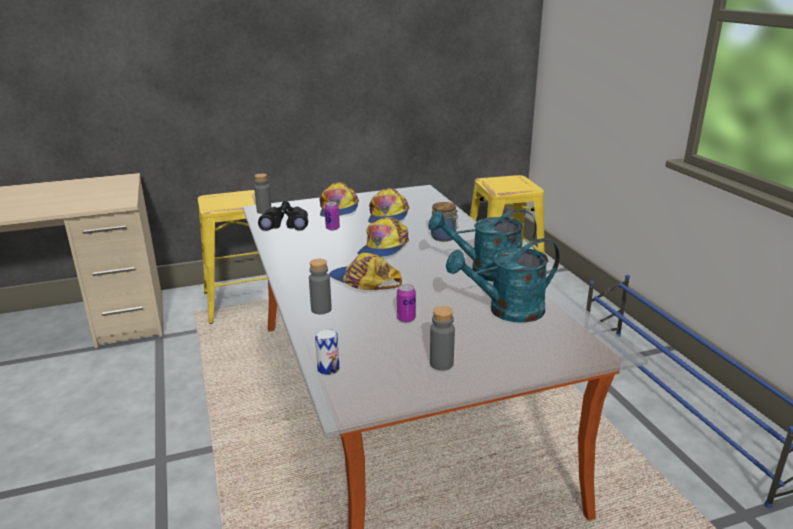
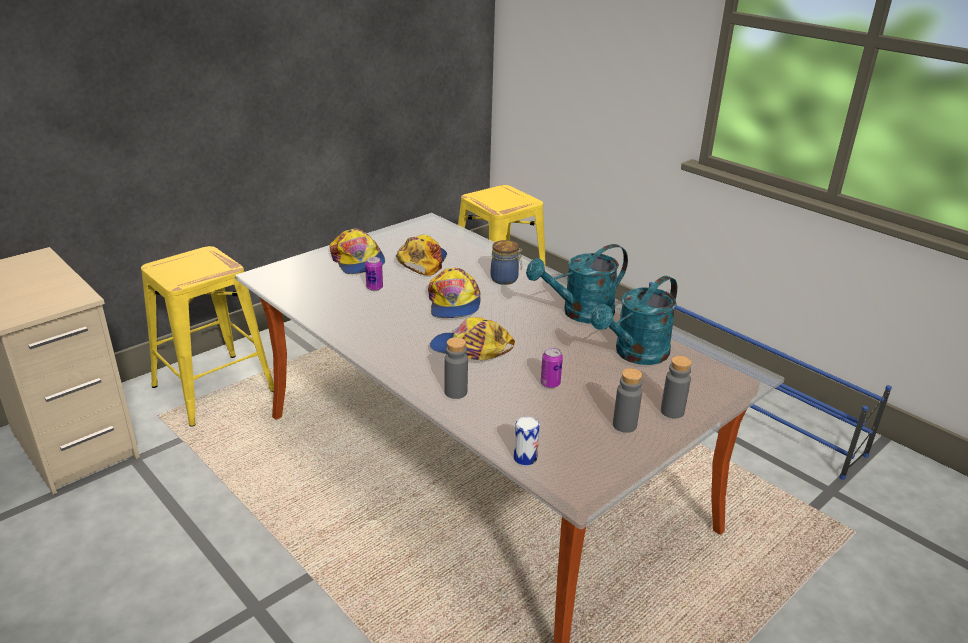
camera: 25 degrees left, 5 degrees up
(264, 211) = (270, 278): grey bottle -> grey bottle (672, 411)
(285, 225) = (314, 293): black binoculars -> none
(388, 215) = (422, 261): cap -> cap turned 150 degrees counterclockwise

